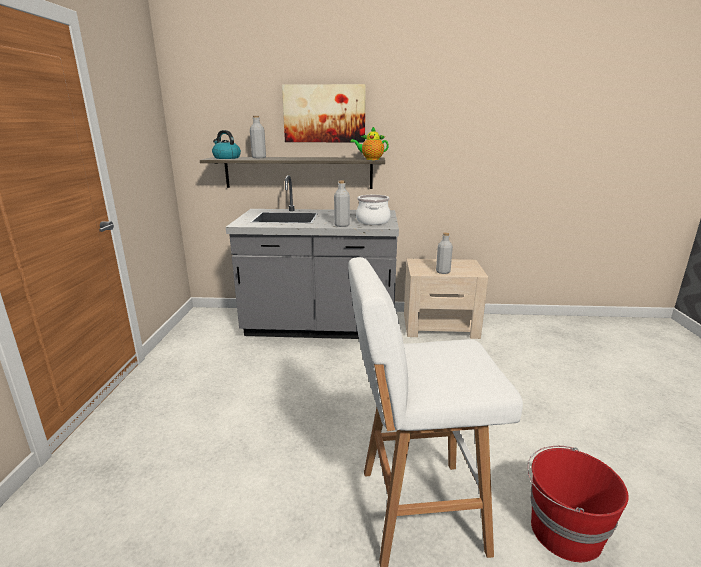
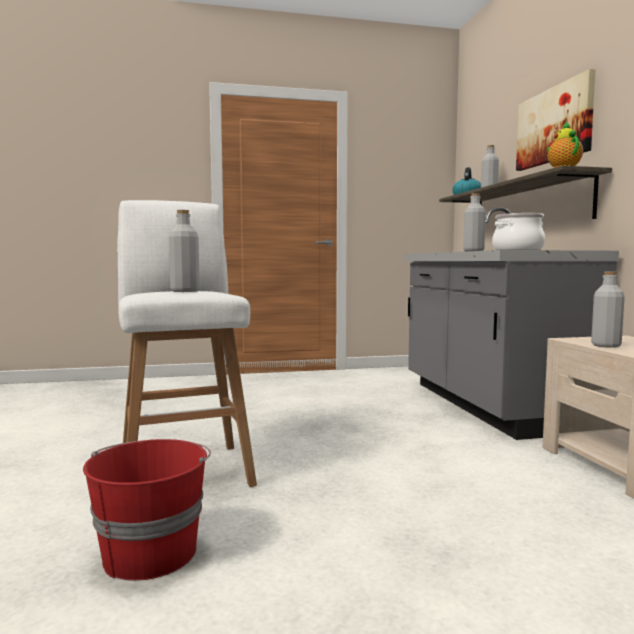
camera: 75 degrees right, 15 degrees down
(454, 360) = (185, 291): none -> grey bottle

